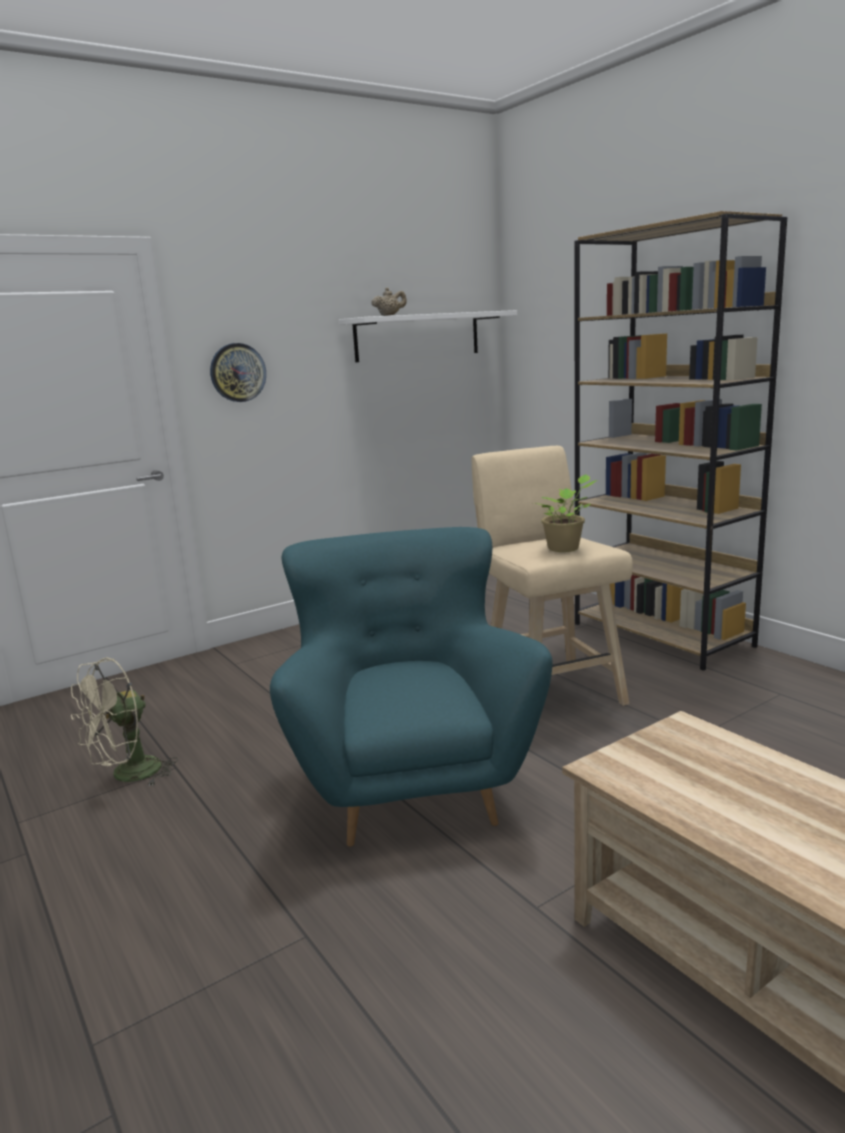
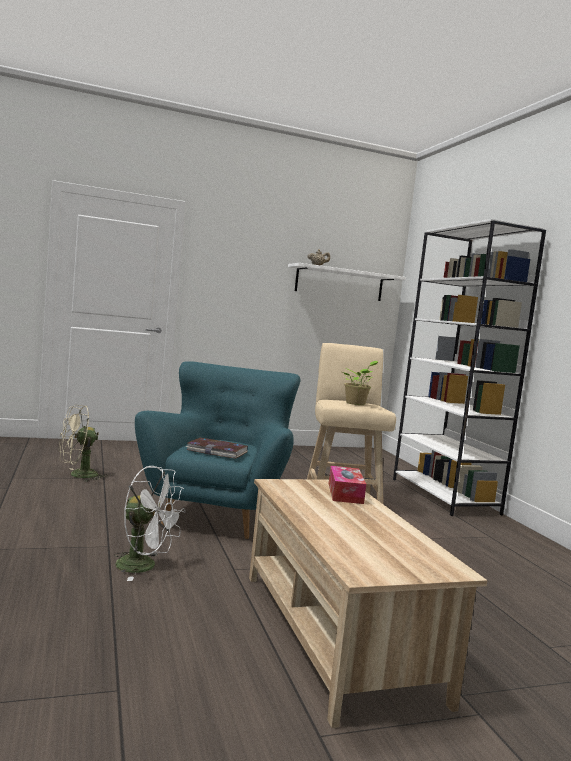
camera: 15 degrees right, 10 degrees down
(237, 372) = (219, 282): wall clock -> none
(402, 964) = (144, 566): none -> white fan
(414, 701) = (217, 451): none -> book
(662, 635) = (445, 496): brown bookcase -> white bookcase
(720, 752) = (345, 493): none -> tissue box

